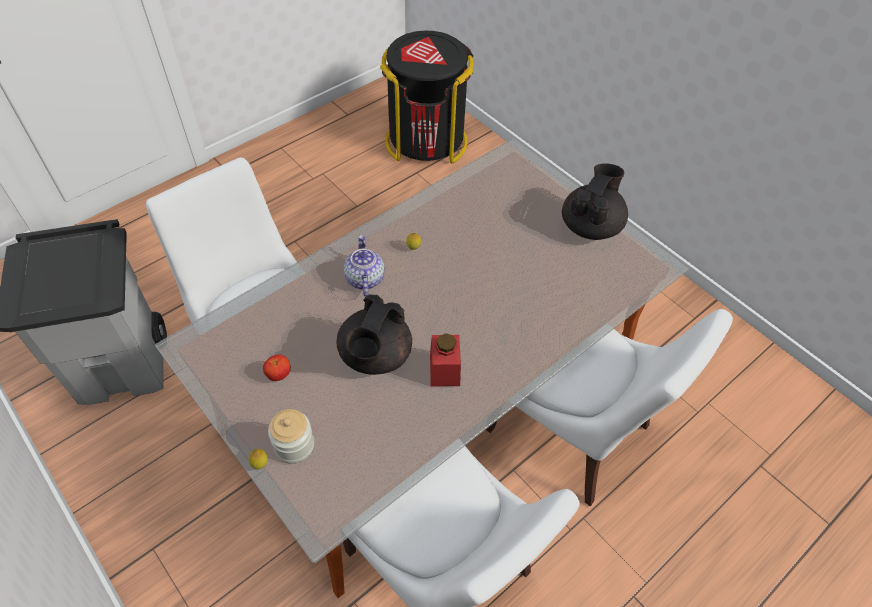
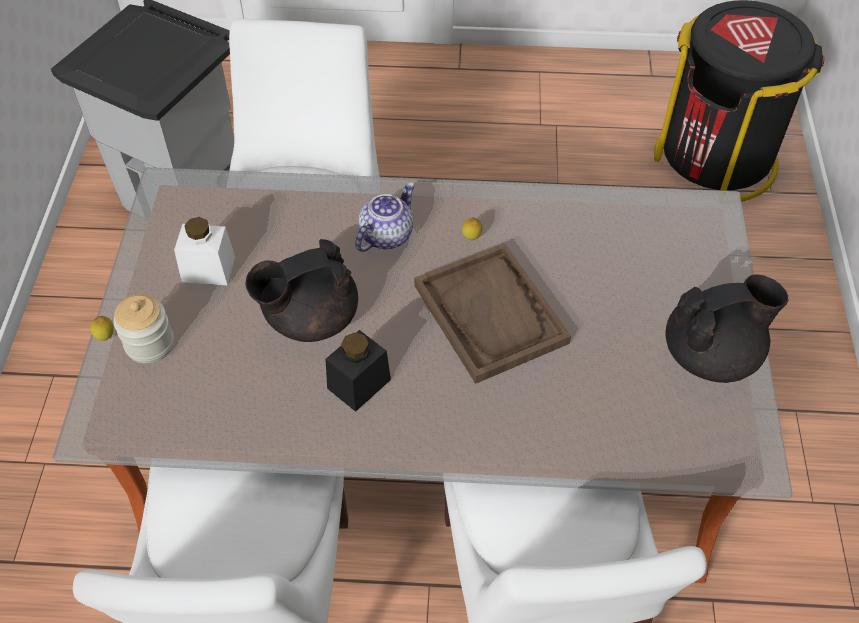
camera: 45 degrees right, 0 degrees up
(279, 374) = (208, 269): tomato -> white jar
(444, 370) = (359, 384): red jar -> black jar
(469, 281) = (491, 314): none -> brown tray

